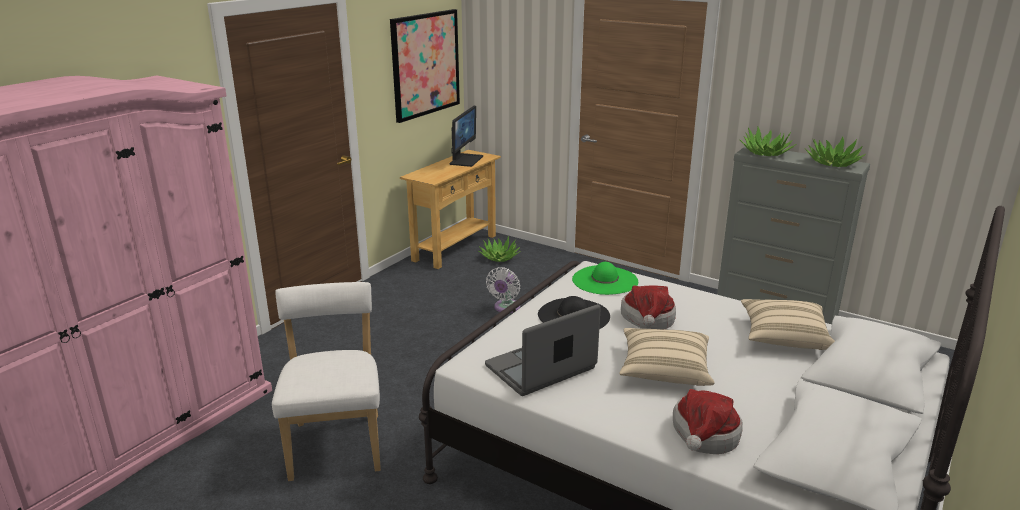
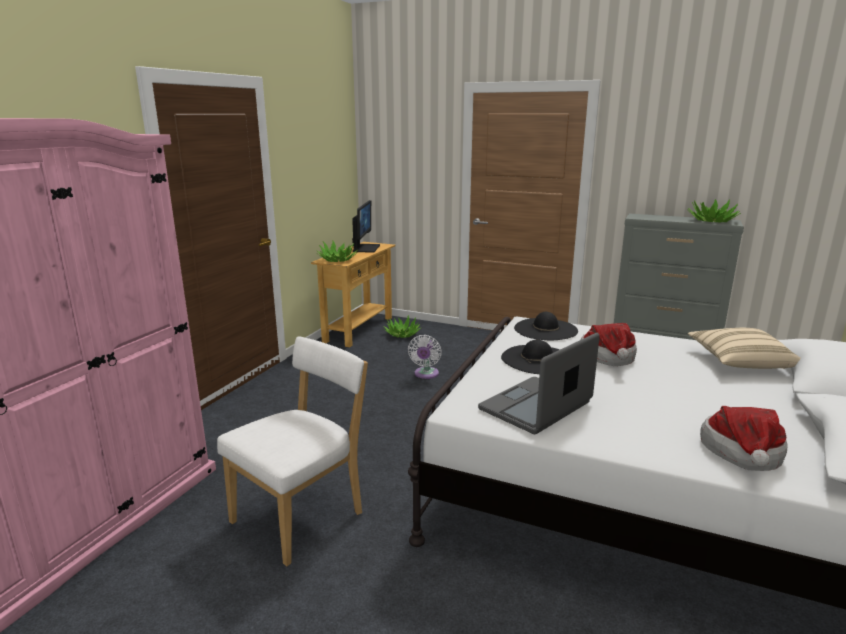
camera: 10 degrees left, 5 degrees down
(337, 443) = (303, 515): white chair -> white chair turned 60 degrees clockwise
(425, 64) = (328, 159): picture -> none
(605, 280) = (545, 329): green hat -> black hat
(664, 370) = (656, 398): beige pillow -> none
(765, 153) = (650, 217): potted plant -> potted plant (337, 260)

